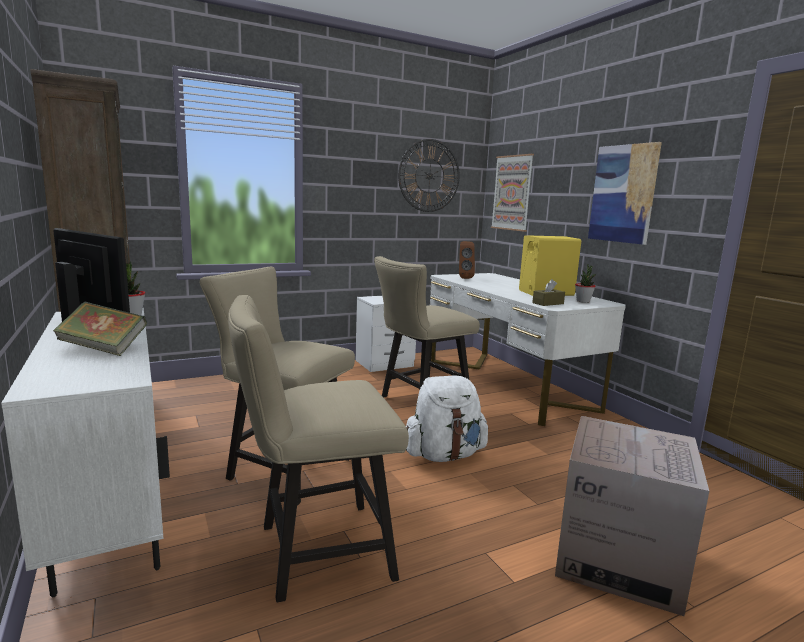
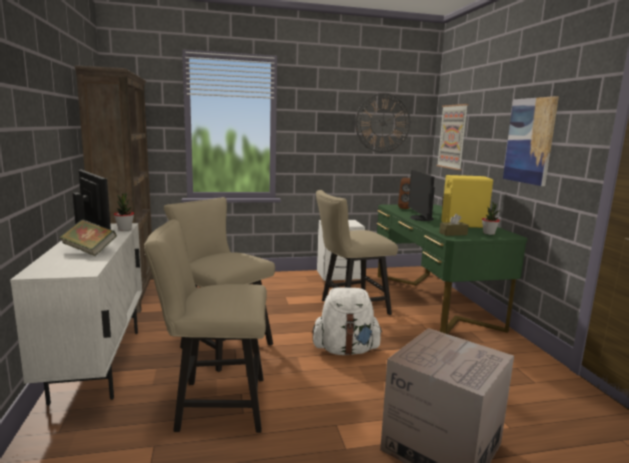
camera: 15 degrees right, 0 degrees up
(494, 288) = (420, 218): none -> monitor
(507, 384) = (433, 300): white desk -> green desk

